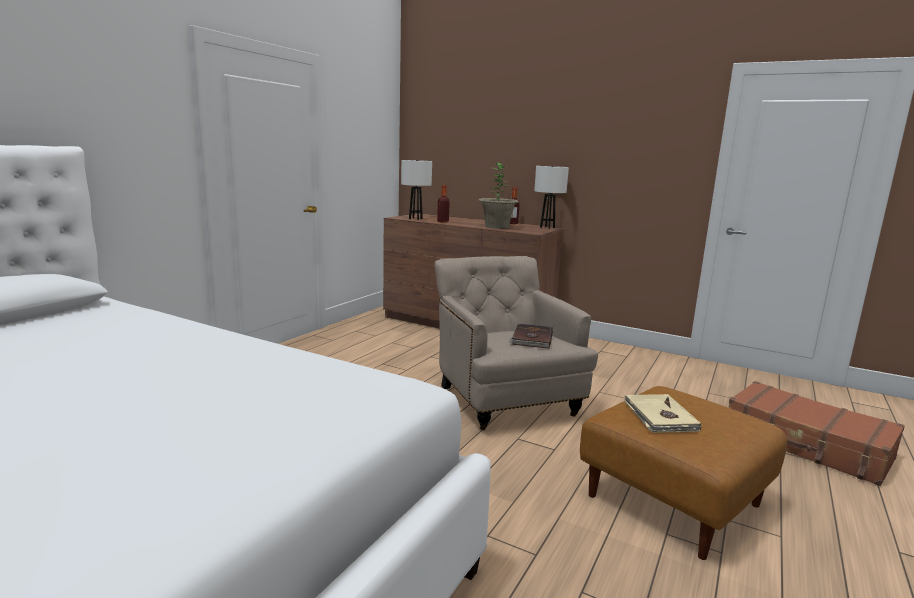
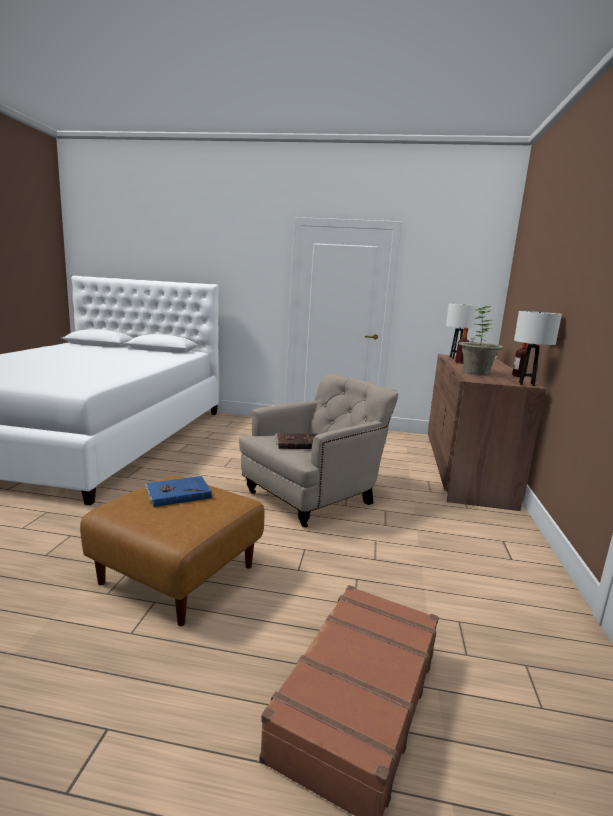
camera: 70 degrees right, 0 degrees up
(659, 416) = (178, 493): beige book -> blue book

